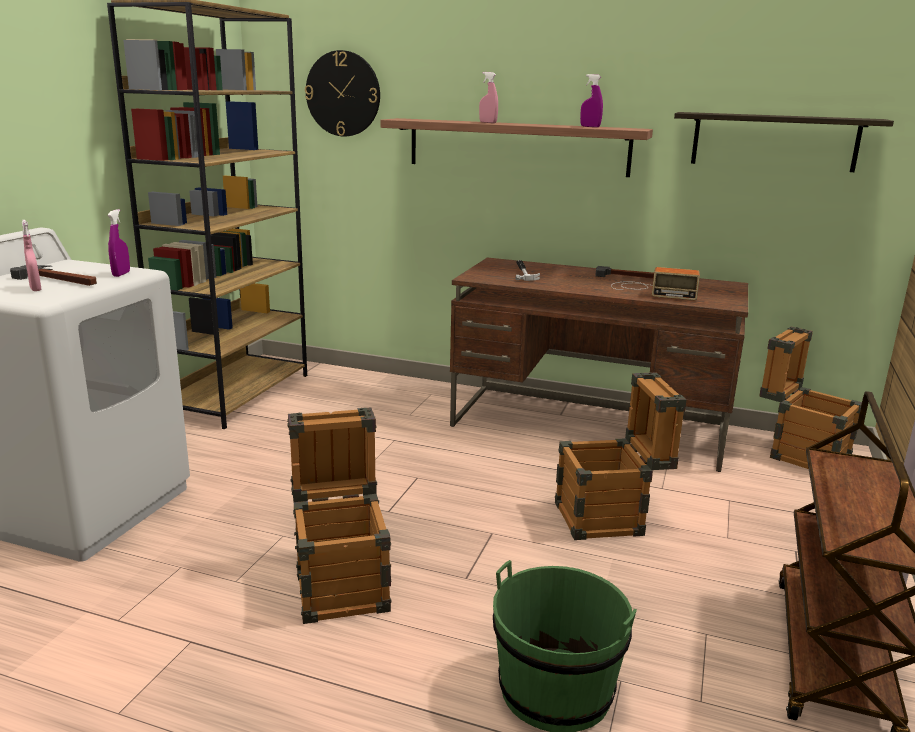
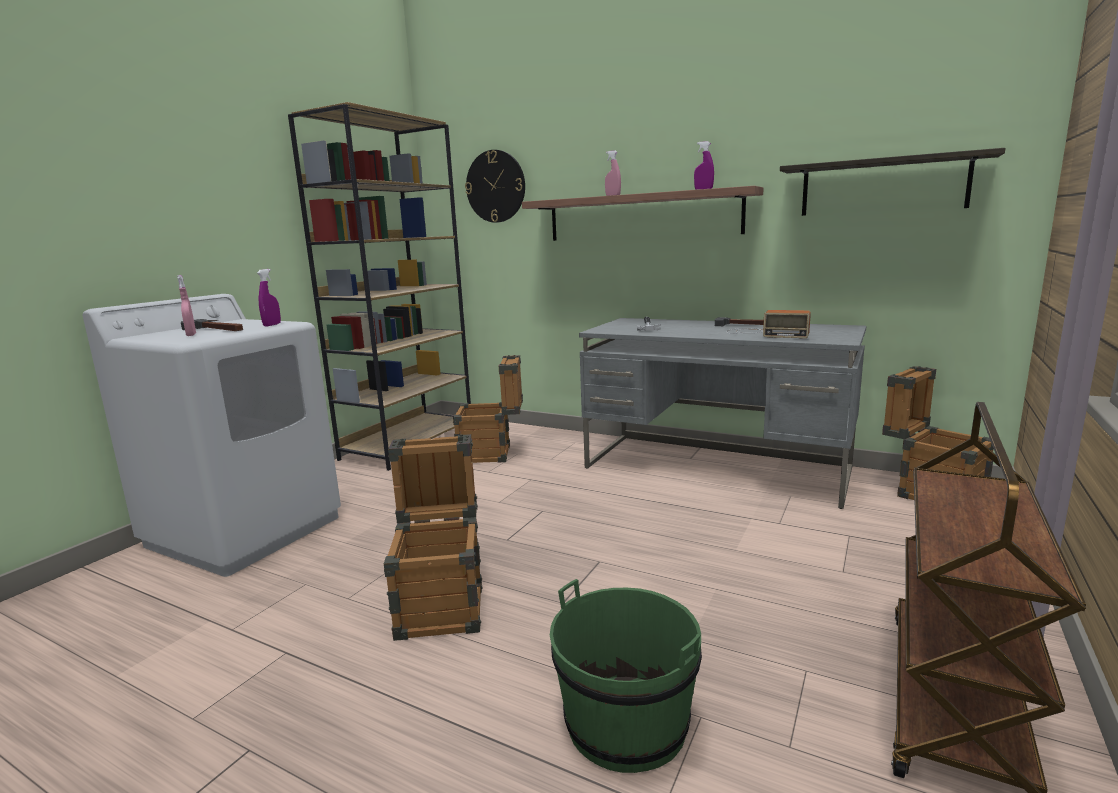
camera: 10 degrees right, 5 degrees down
(590, 426) = (716, 468): brown desk -> grey desk
(610, 519) = (721, 550): crate -> crate (492, 454)

